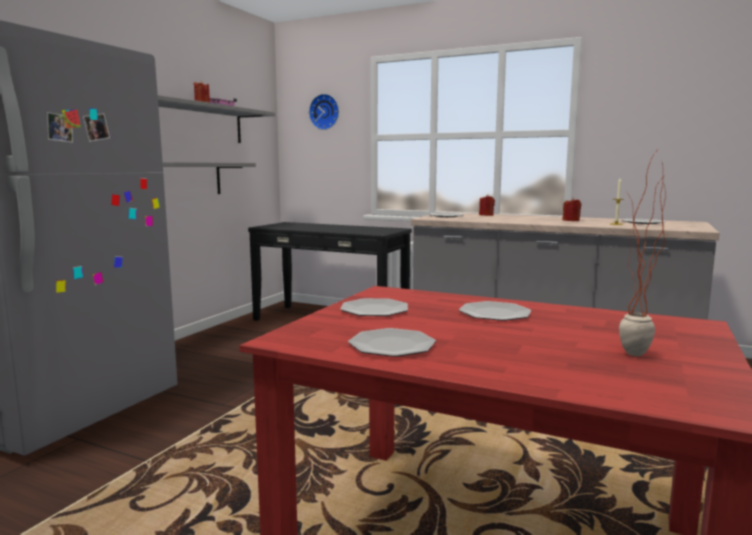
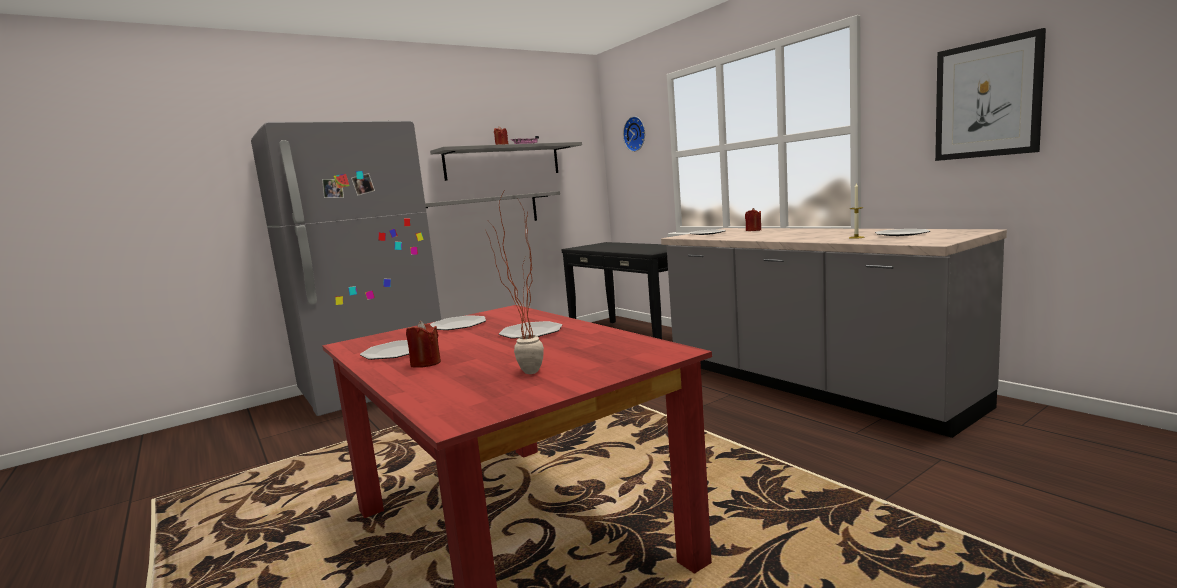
camera: 30 degrees right, 0 degrees up
(571, 220) = (820, 234): red candle -> red candle (425, 363)
(685, 122) = (987, 99): none -> picture

